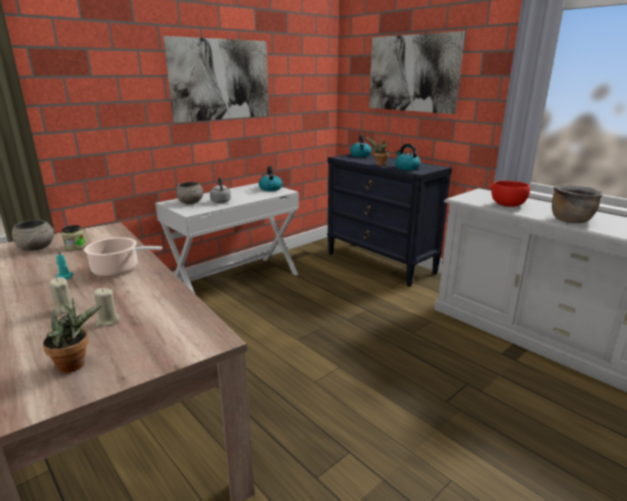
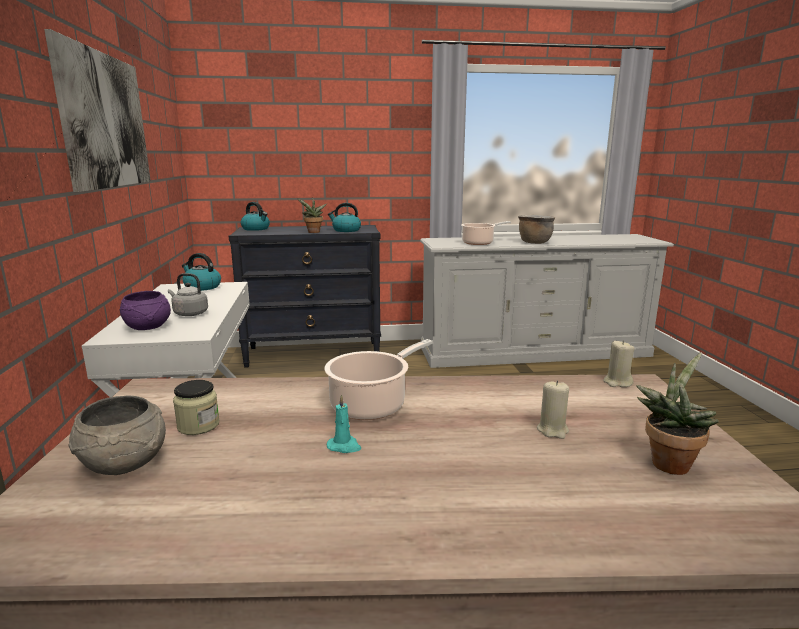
camera: 55 degrees left, 5 degrees down
(63, 309) = (484, 457): beige candle -> beige candle (617, 382)
(191, 202) = (148, 327): grey bowl -> purple bowl
(412, 73) = (307, 126): picture -> none
(508, 205) = (479, 243): red bowl -> cooking pot

